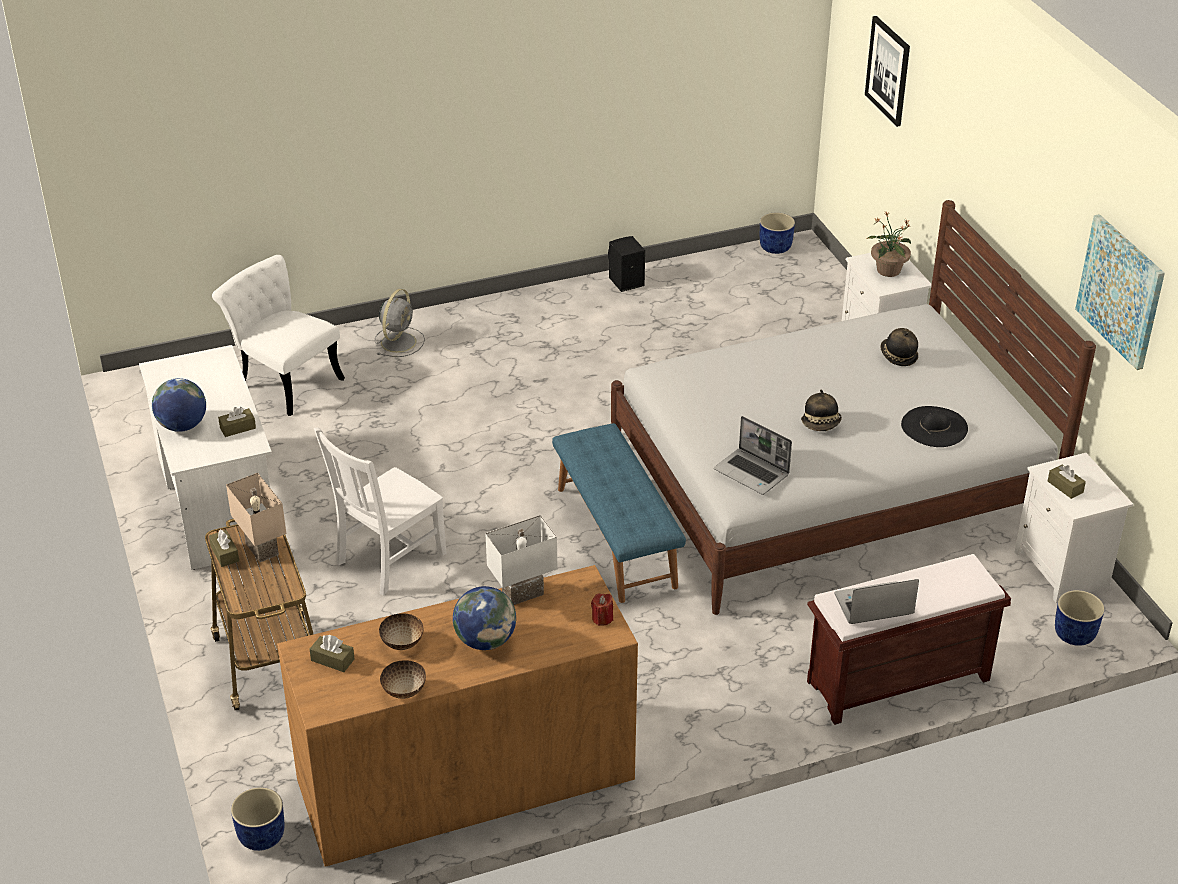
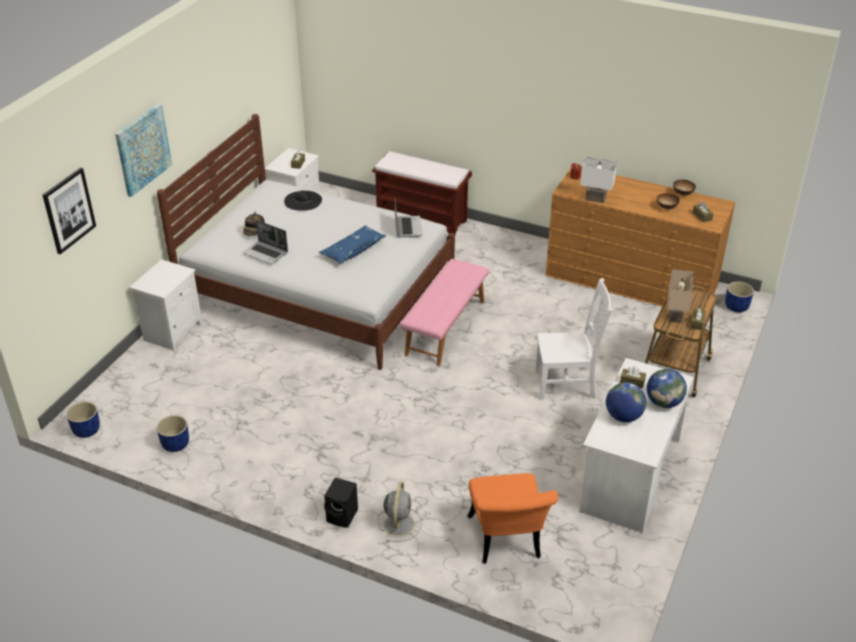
camera: 135 degrees left, 0 degrees up
(284, 380) = (506, 542): white chair -> orange chair
(399, 341) = (399, 523): grey fan -> grey fan turned 120 degrees clockwise
(485, 640) = (631, 192): globe -> globe (623, 416)
(617, 537) = (445, 327): blue bench -> pink bench
(625, 282) = (206, 469): black speaker -> black speaker (343, 516)
(758, 403) = (353, 250): none -> blue pillow
(821, 424) = (344, 227): hat -> none
(873, 606) = (442, 170): laptop -> laptop (266, 253)
(888, 271) = (162, 278): potted plant -> none
(1074, 634) = (335, 195): blue planter -> blue planter (176, 444)
(1121, 291) = (248, 76): picture -> picture (143, 149)

